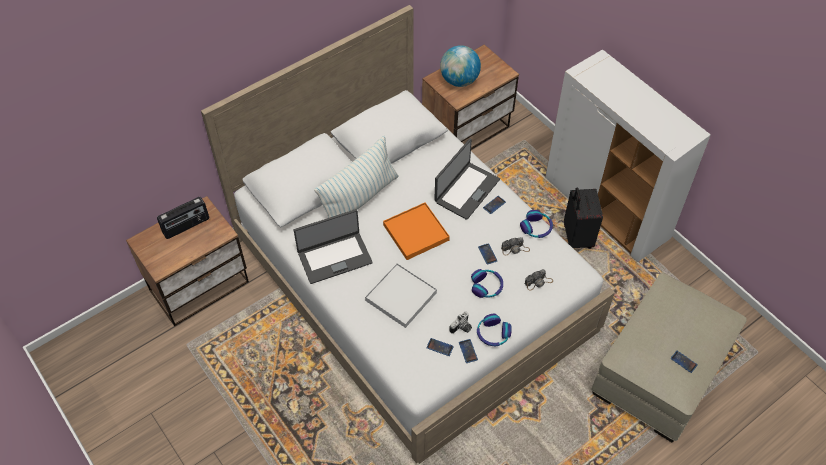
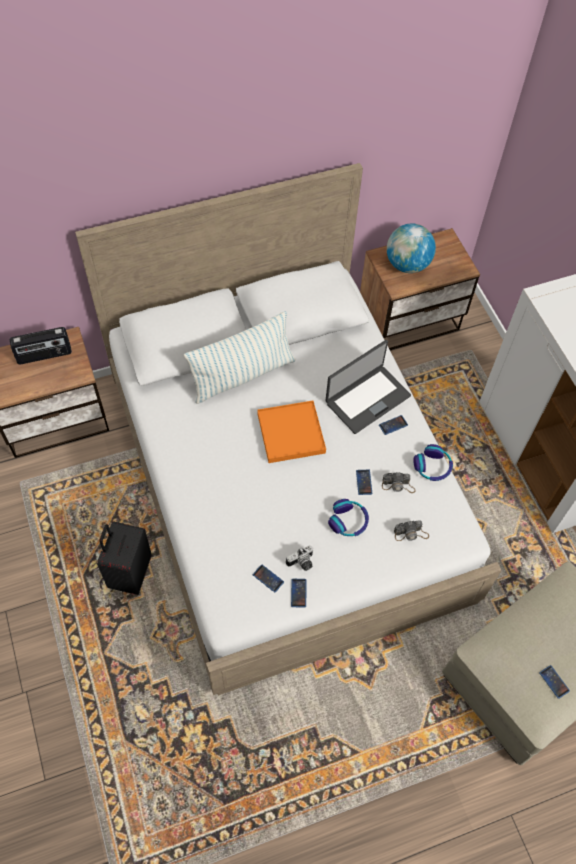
camera: 15 degrees right, 5 degrees up
(334, 257) = (189, 436): laptop -> none
(400, 296) = (246, 505): white tray -> none
(493, 334) = (335, 581): headphones -> none
(576, 237) = (491, 482): black suitcase -> black suitcase (129, 573)

